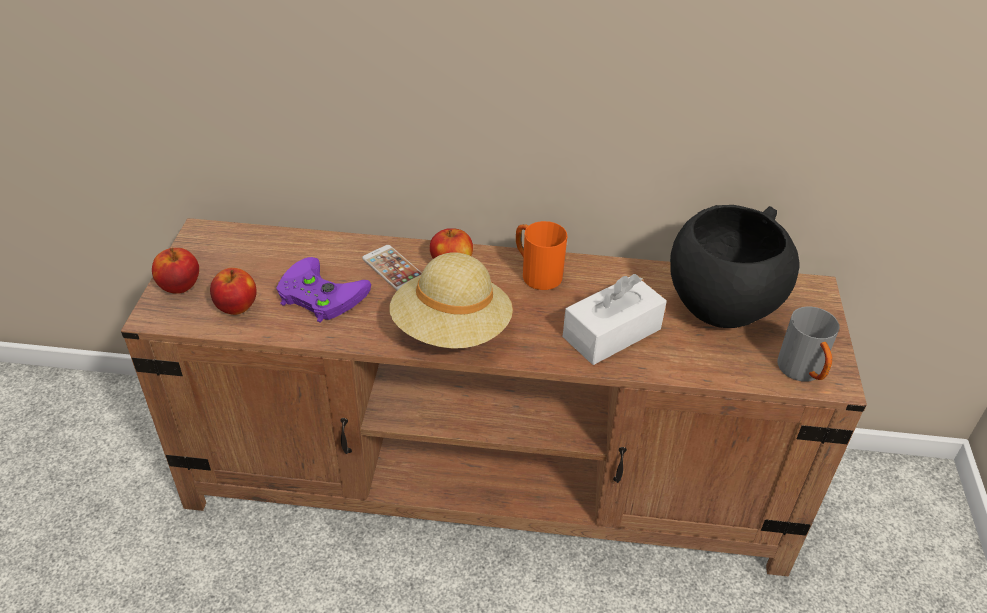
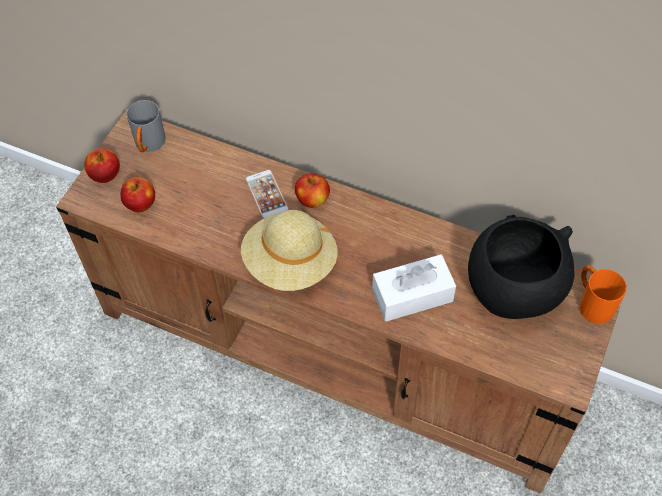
camera: 20 degrees right, 15 degrees up
(317, 294) = (202, 206): purple game controller -> none
(535, 273) = (375, 224): orange mug -> orange mug (592, 303)
(803, 373) = (548, 370): grey mug -> grey mug (149, 145)

